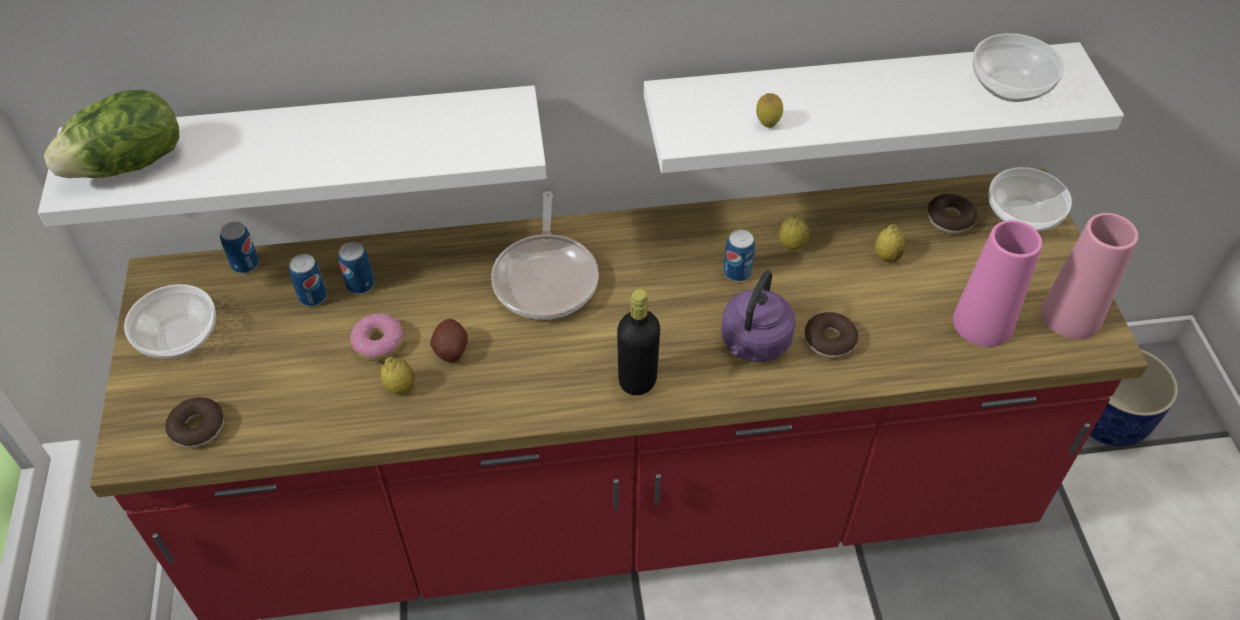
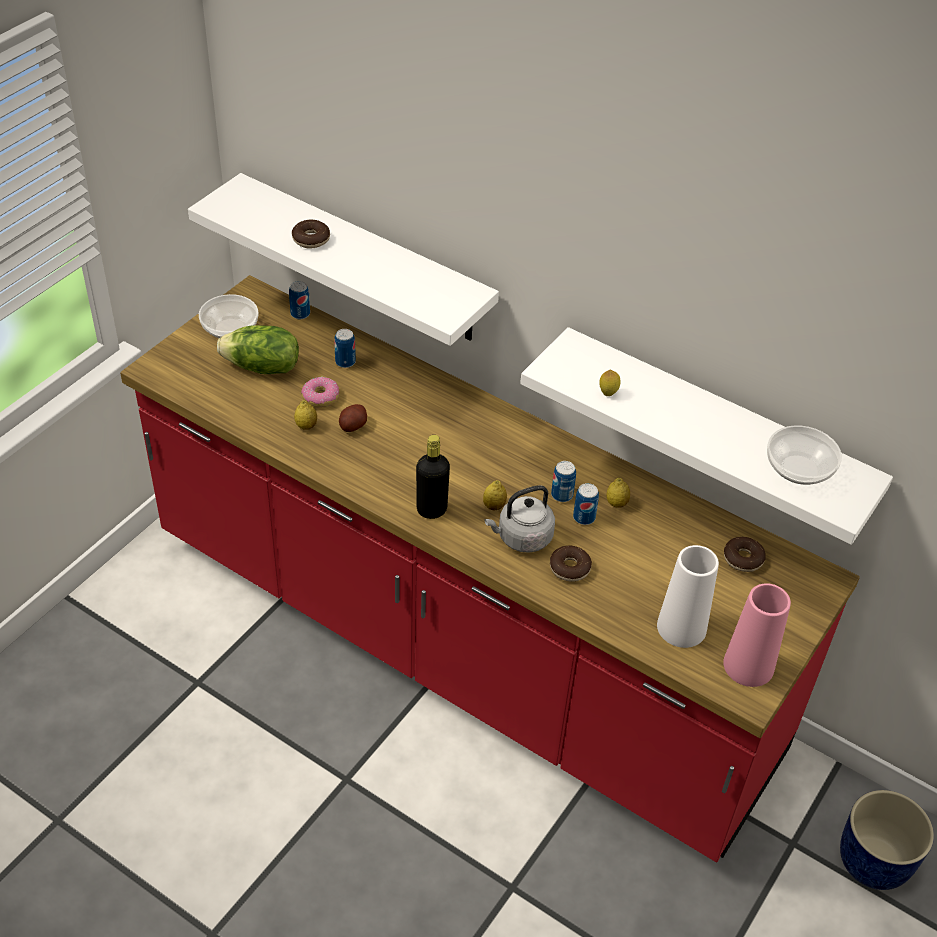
camera: 40 degrees right, 5 degrees down
(129, 164) = (250, 210): lettuce -> lettuce (262, 368)
(198, 428) = (192, 378): donut -> donut (311, 239)
(313, 297) = (314, 352): can -> can (584, 517)
(546, 278) = (447, 424): frying pan -> none
(753, 343) = (522, 538): purple kettle -> grey kettle
(887, 256) = (669, 550): lemon -> lemon (494, 506)
(983, 323) = (681, 627): pink vase -> white vase
(1021, 216) = (798, 590): bowl -> none

